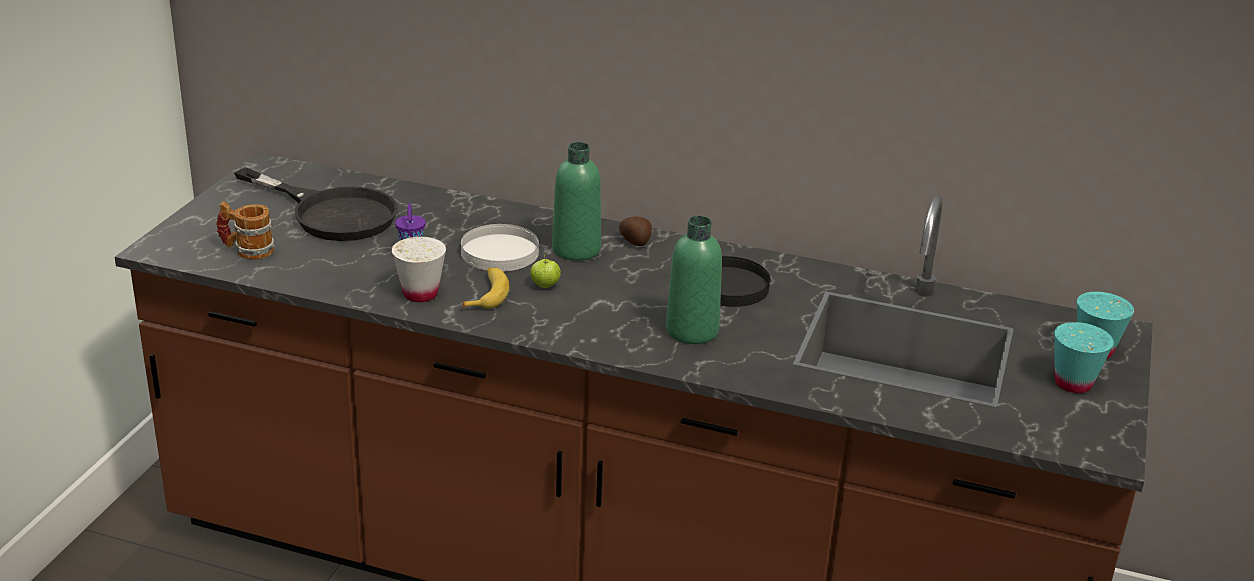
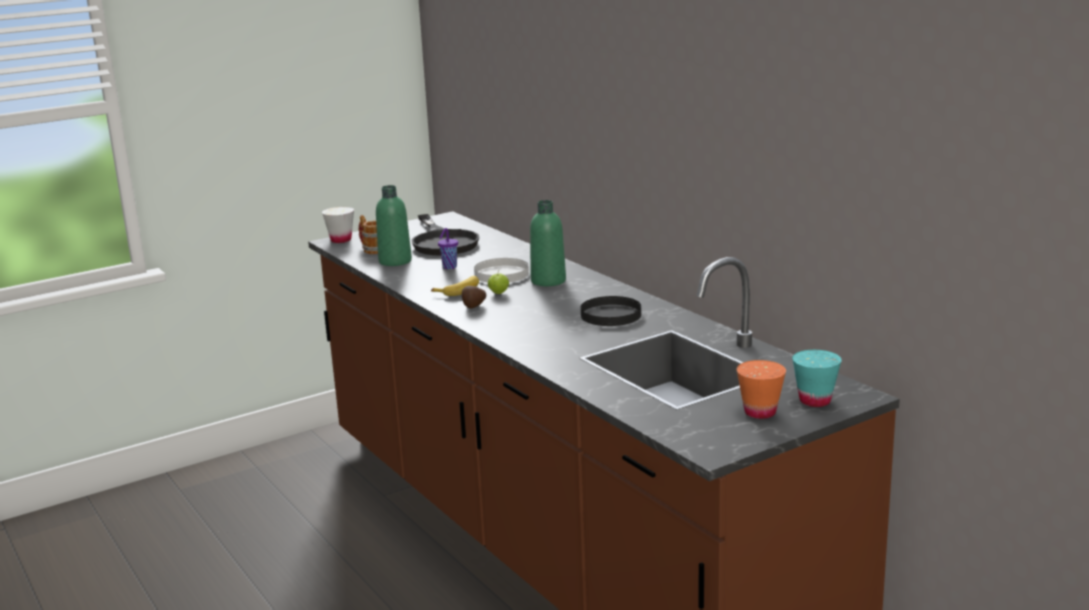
camera: 40 degrees right, 10 degrees down
(420, 294) = (424, 283): white cup -> white cup (341, 240)
(636, 242) = (592, 284): potato -> potato (473, 306)
(692, 331) = (546, 329): green bottle -> green bottle (395, 261)
(1073, 383) = (760, 412): turquoise cup -> orange cup

